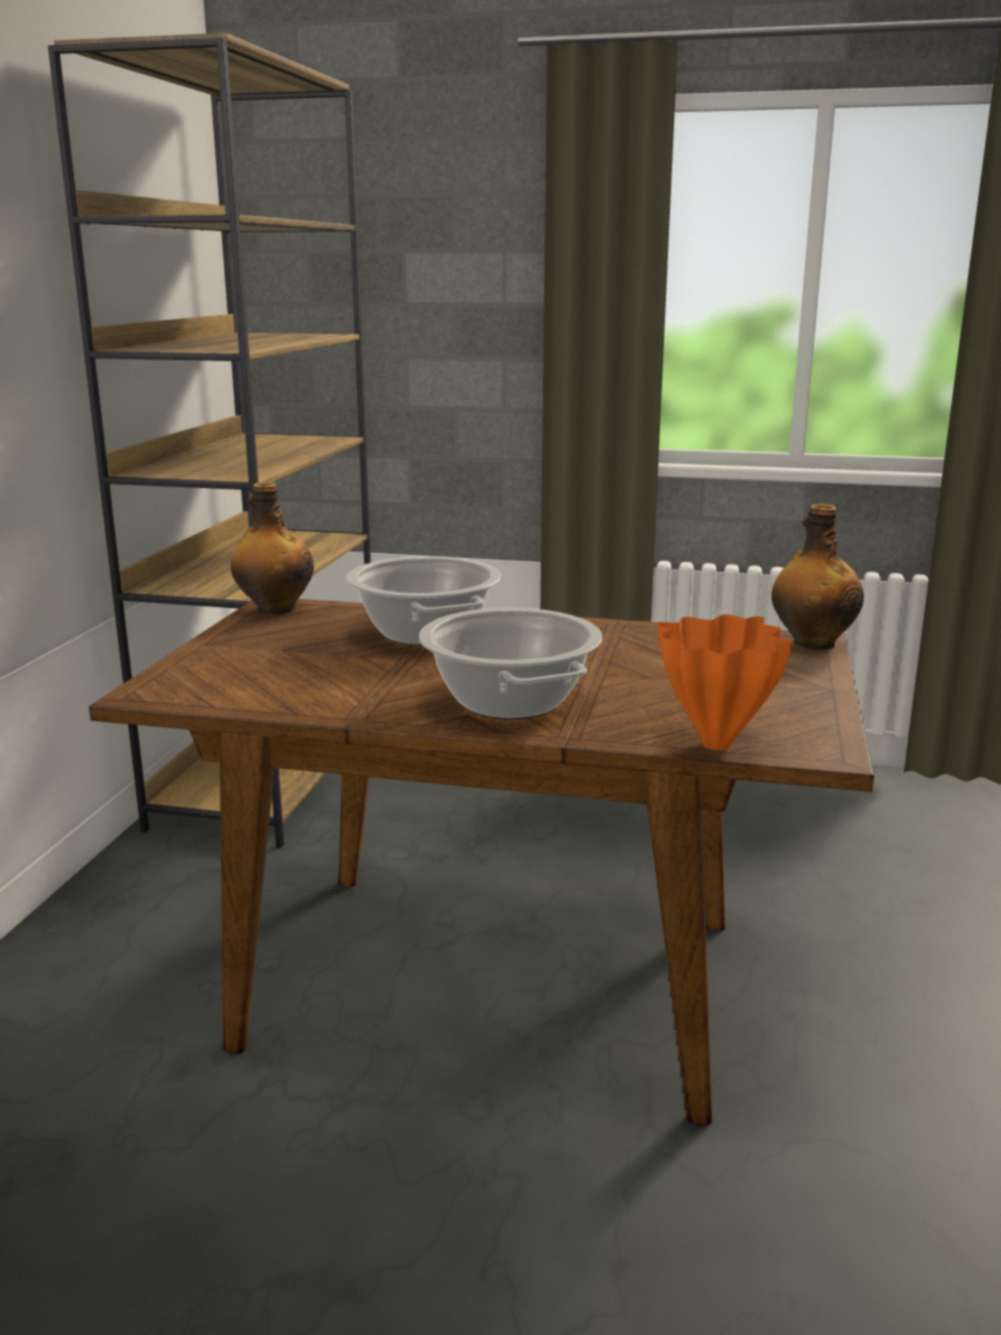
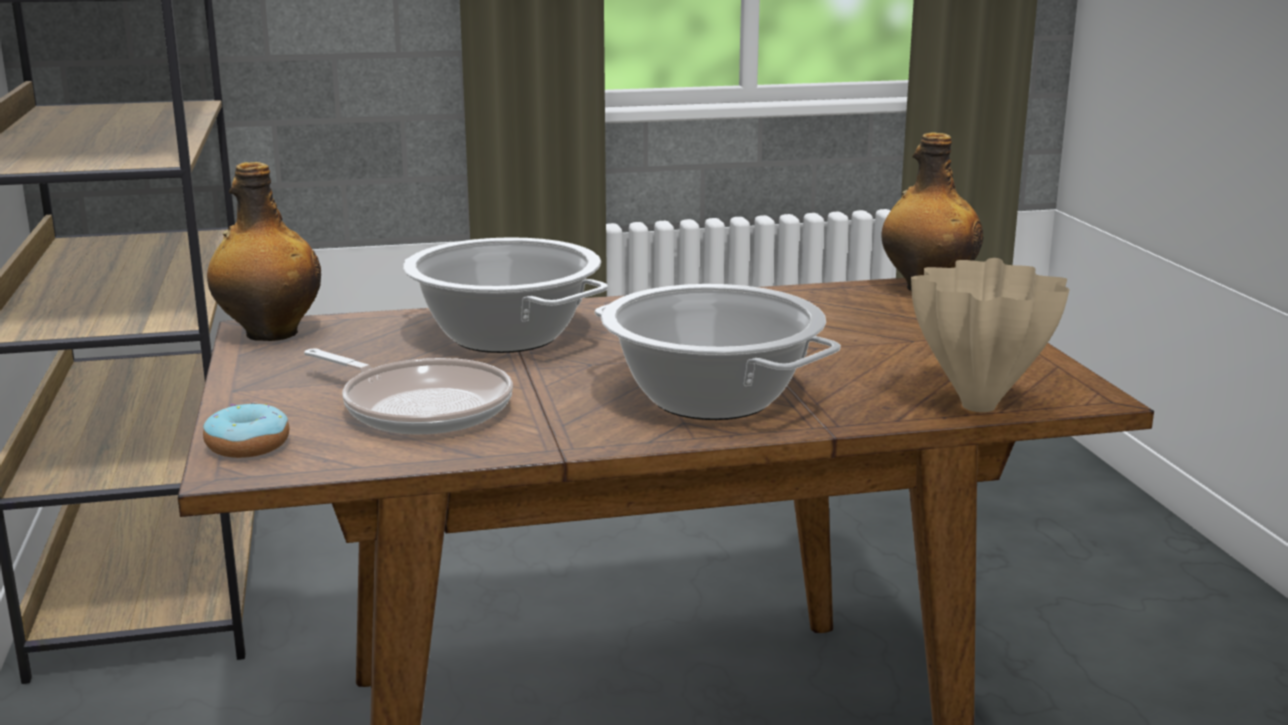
camera: 25 degrees left, 0 degrees up
(166, 681) = (248, 446): none -> donut
(303, 674) = (420, 407): none -> frying pan
(714, 745) = (978, 407): orange vase -> beige vase

